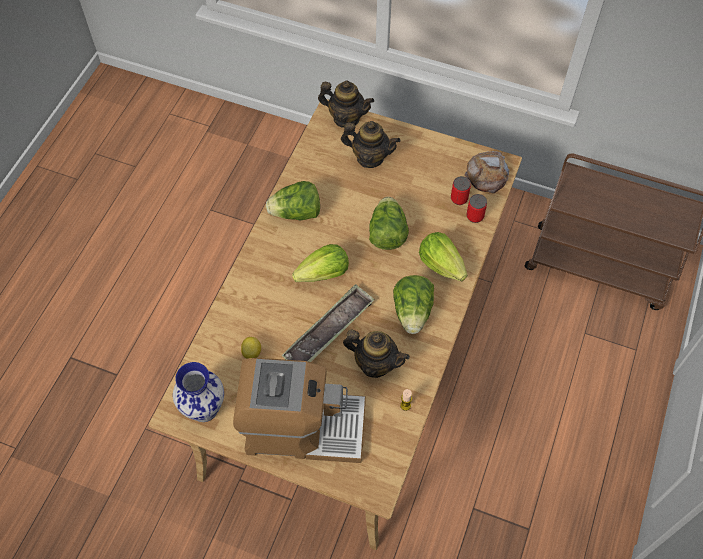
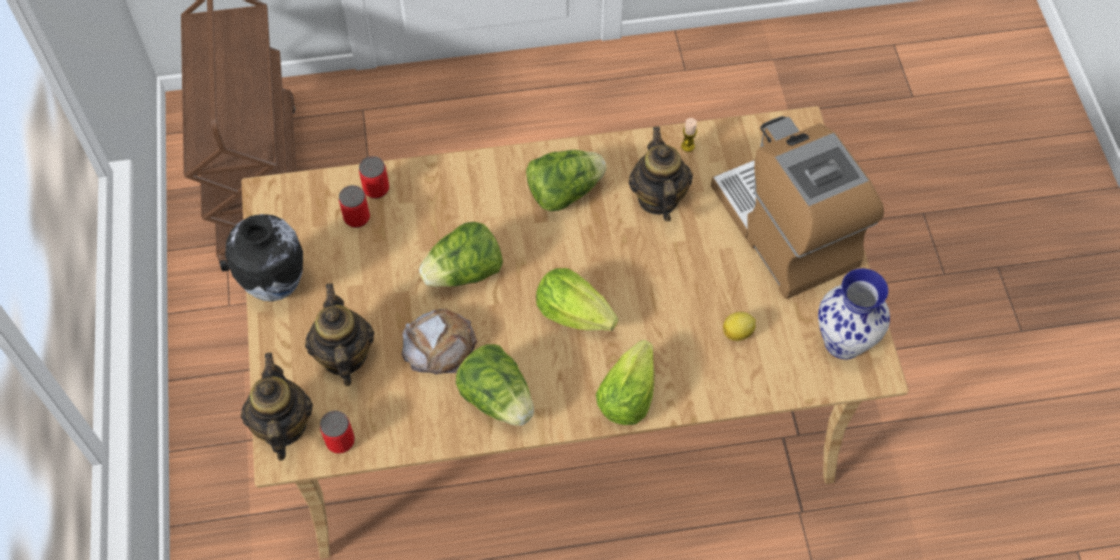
camera: 120 degrees left, 0 degrees up
(320, 137) = (340, 441): none -> can
(329, 331) = (649, 265): tray -> none
(435, 145) = (275, 285): none -> vase
(441, 264) = (475, 193): lettuce -> lettuce (627, 396)
(487, 175) = (297, 203): bread -> bread (439, 344)

